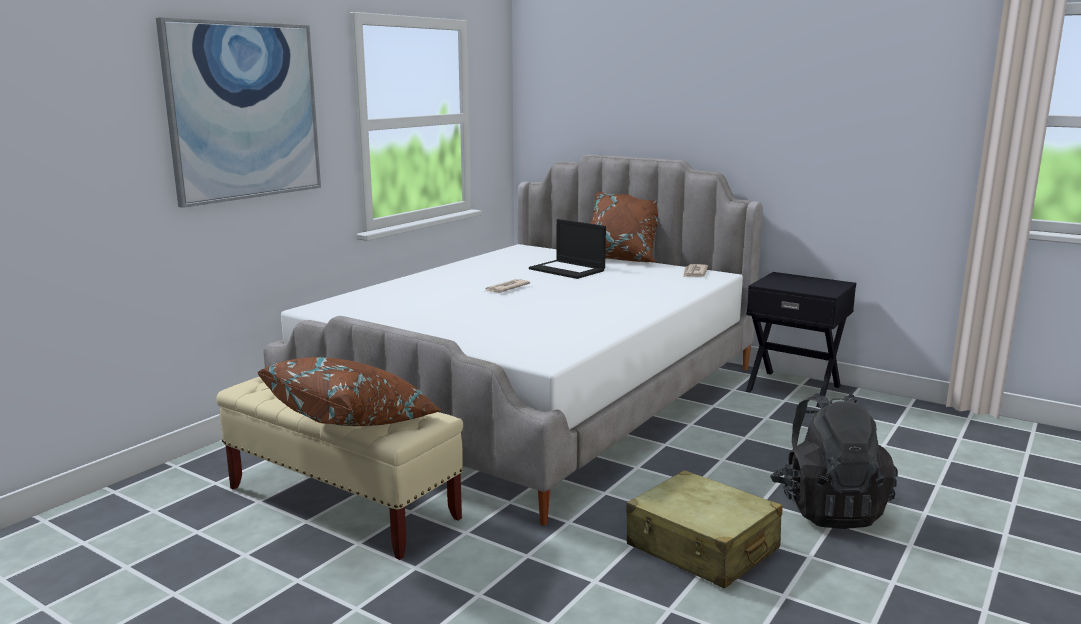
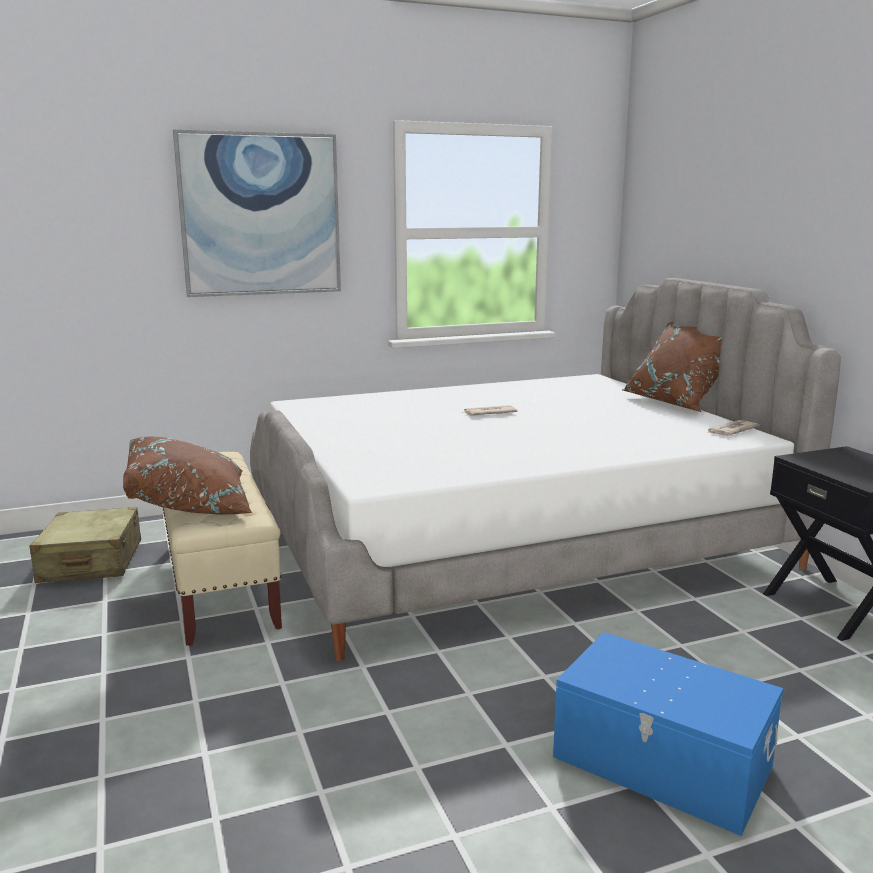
camera: 35 degrees right, 0 degrees up
(568, 270) = (591, 405): laptop -> none
(702, 548) = (447, 744): beige suitcase -> beige suitcase (91, 562)
(828, 509) = (661, 763): black backpack -> blue storage box

